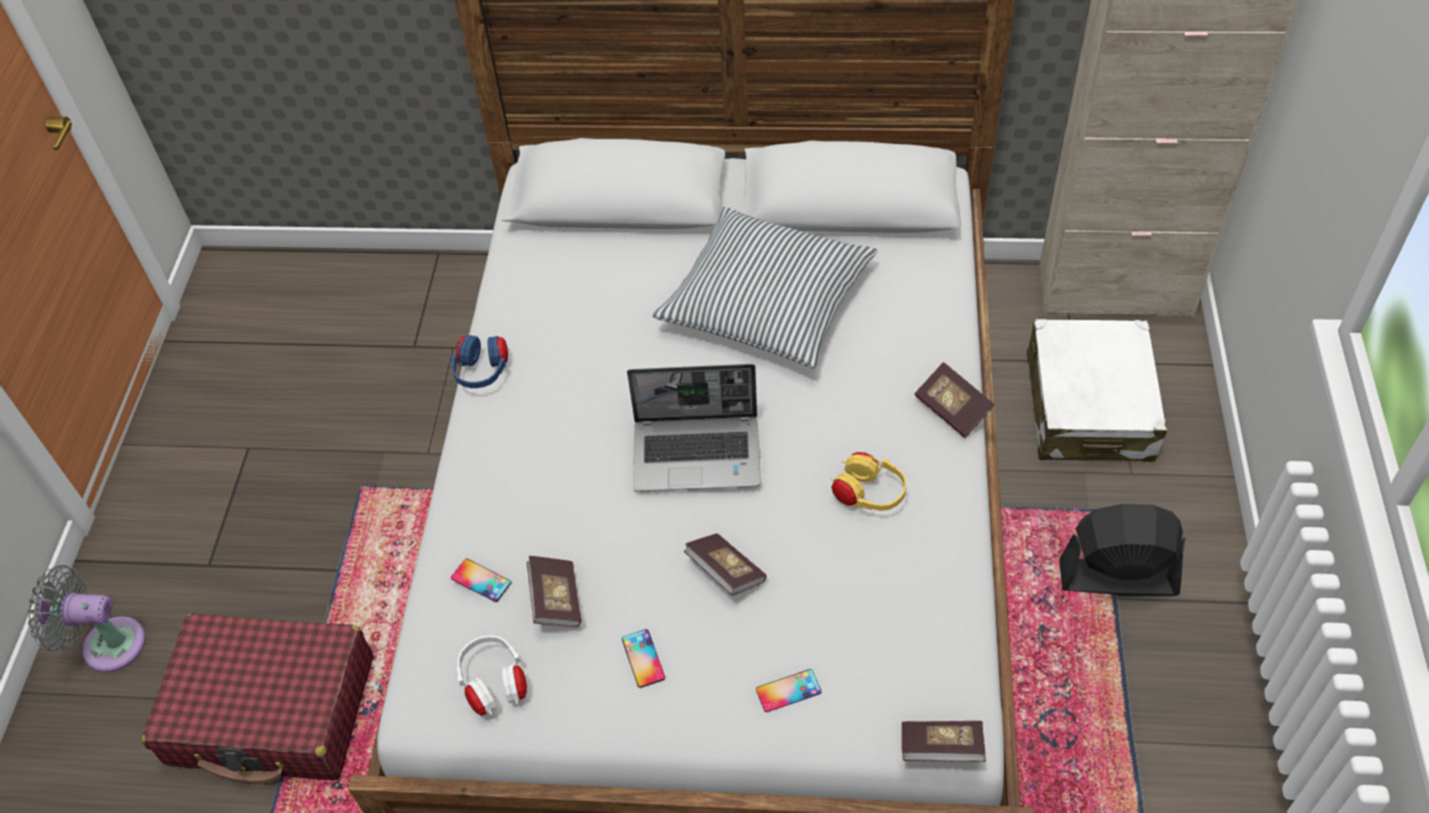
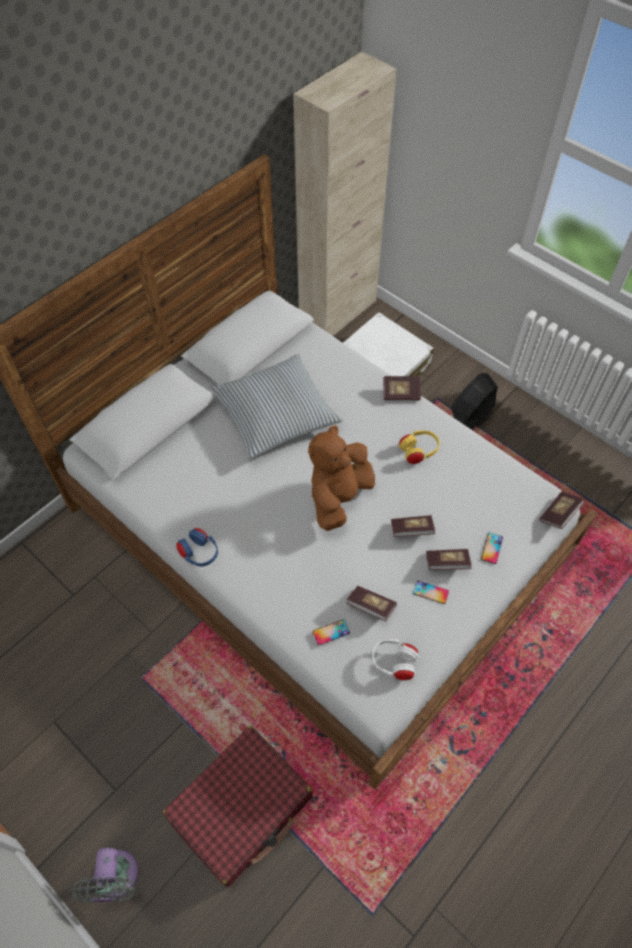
camera: 55 degrees left, 5 degrees up
(107, 644) = (116, 879): grey fan -> grey fan turned 45 degrees counterclockwise
(698, 453) = (338, 497): laptop -> brown plush toy
(709, 649) = (447, 563): none -> book

